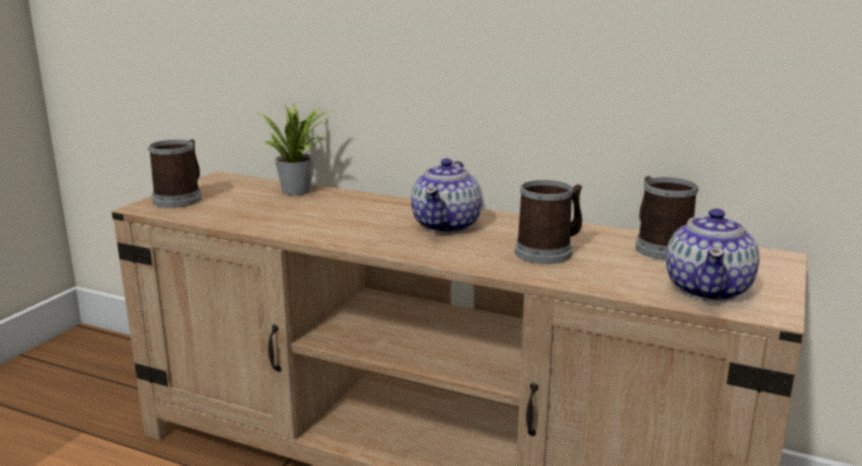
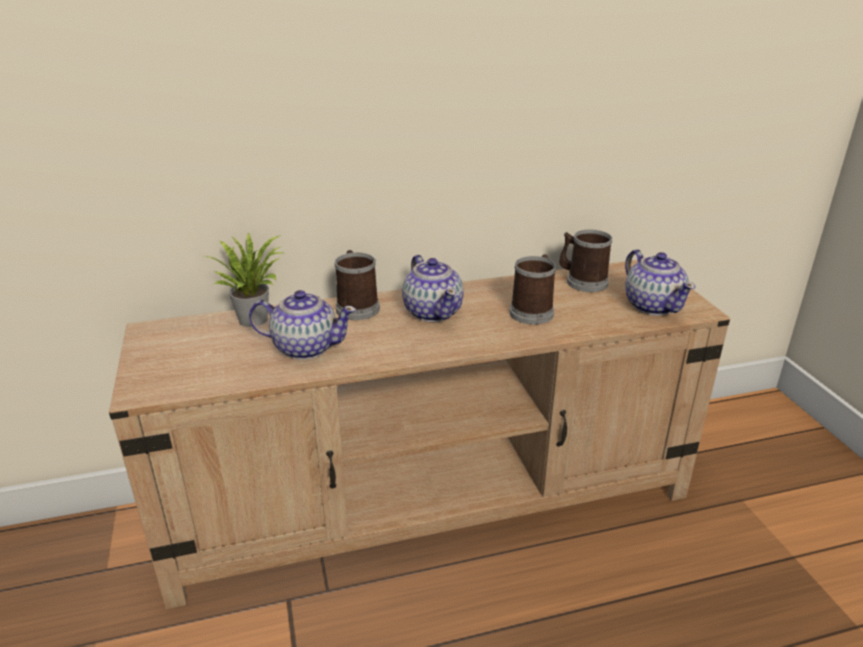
camera: 40 degrees left, 10 degrees up
(181, 198) = (158, 369): mug -> mug (356, 306)
(296, 216) = (305, 347): none -> teapot

